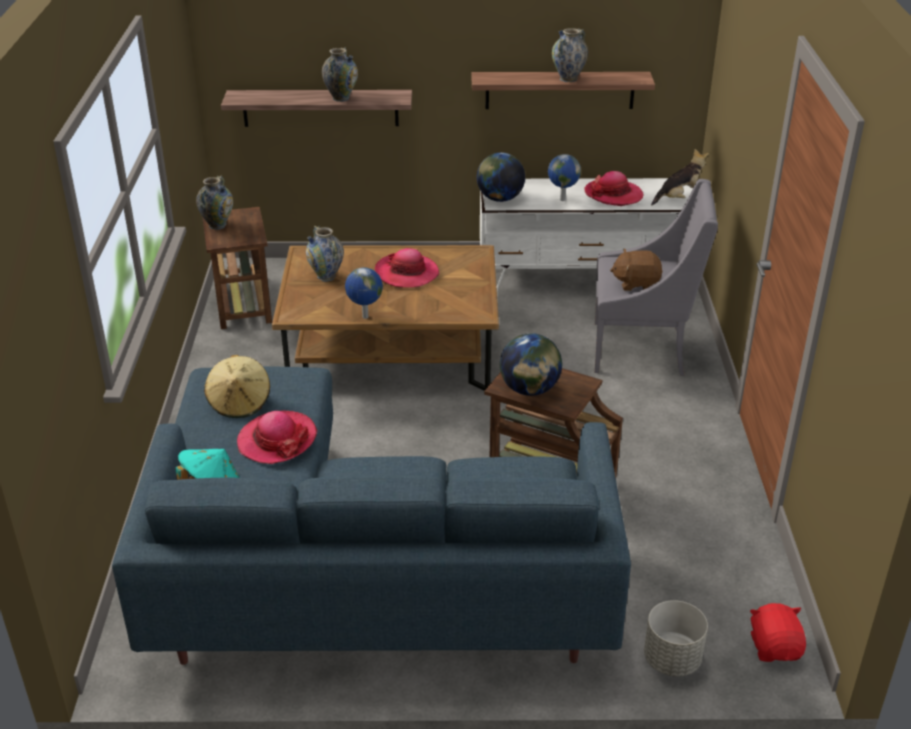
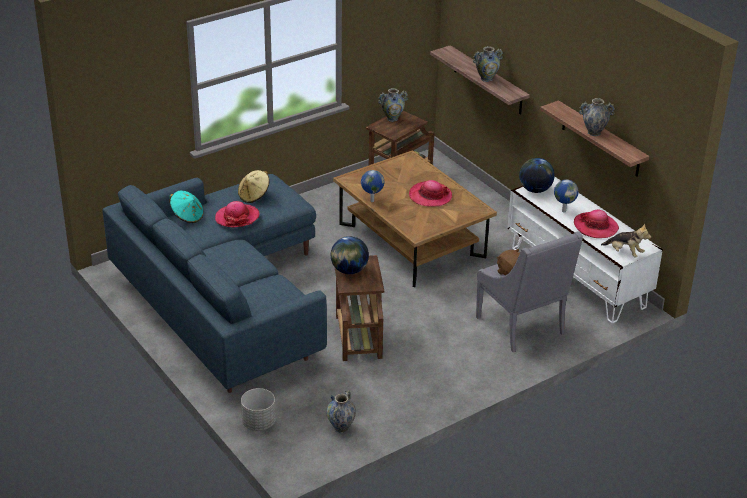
camera: 55 degrees right, 0 degrees up
(326, 277) = (396, 174): vase -> vase (341, 428)
(775, 647) = (299, 456): red plush toy -> none

